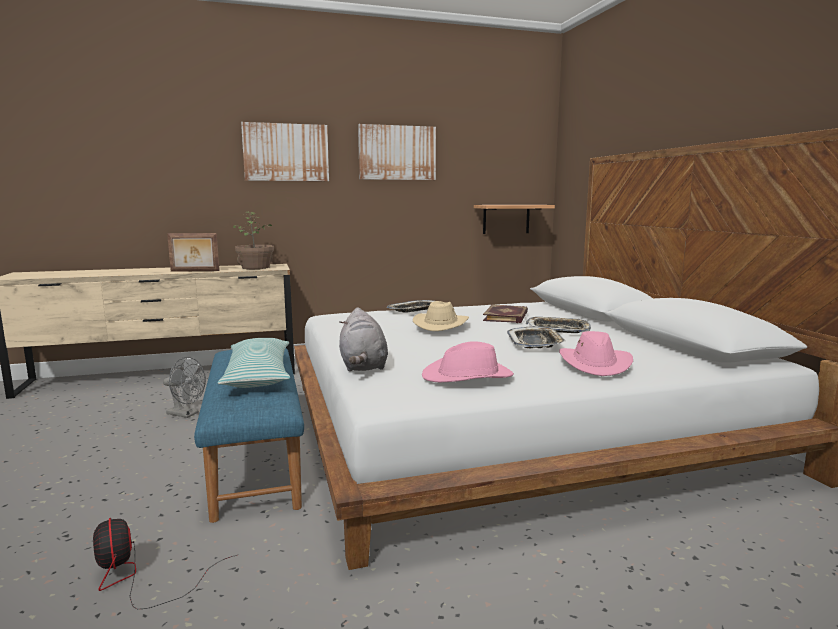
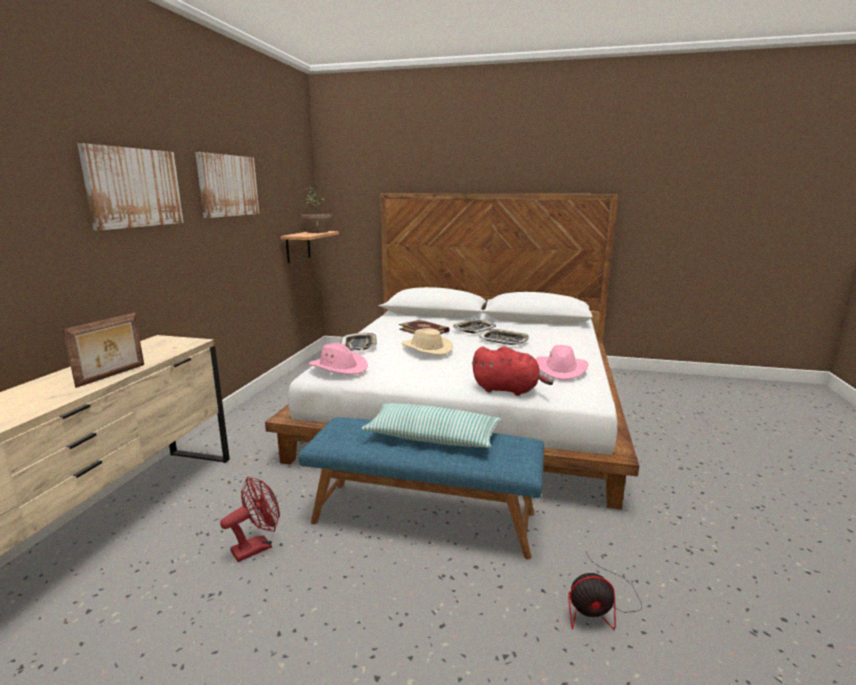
camera: 60 degrees left, 5 degrees up
(186, 414) = (257, 547): grey fan -> red fan
(256, 267) = (160, 348): potted plant -> potted plant (317, 232)
(363, 366) = (508, 390): grey plush toy -> red plush toy
(595, 364) = (560, 341): pink hat -> pink hat (339, 367)

